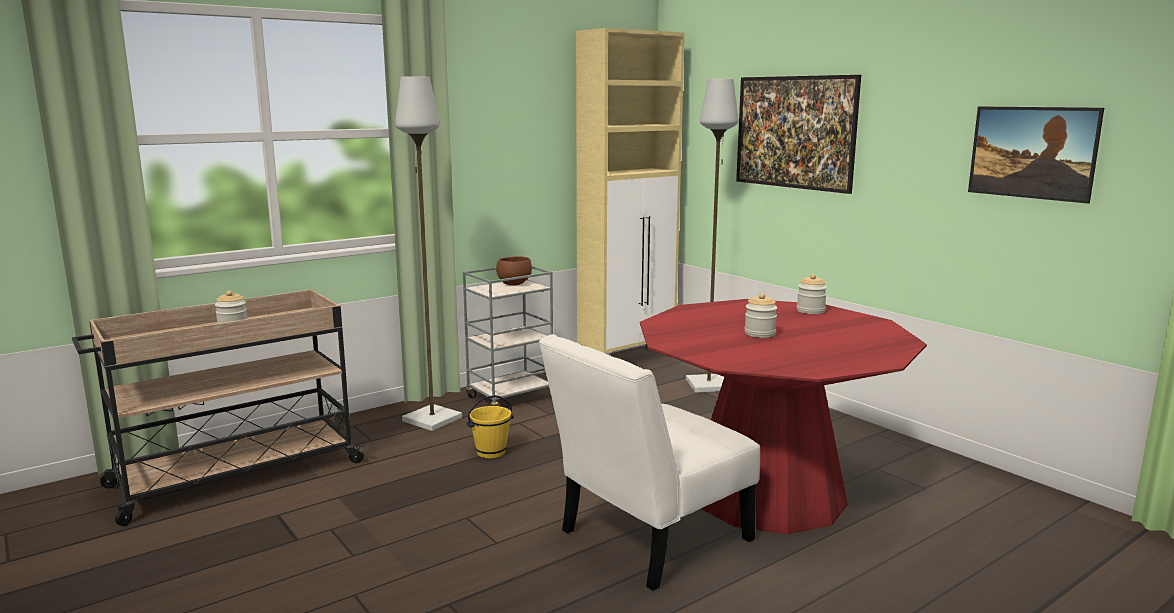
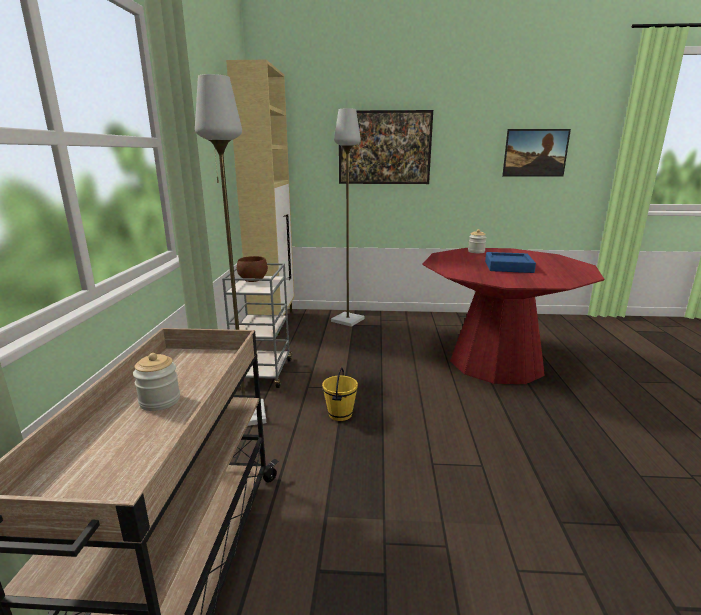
camera: 50 degrees left, 5 degrees up
(648, 539) = (521, 412): white chair -> none
(759, 334) = (508, 267): jar -> blue tray

